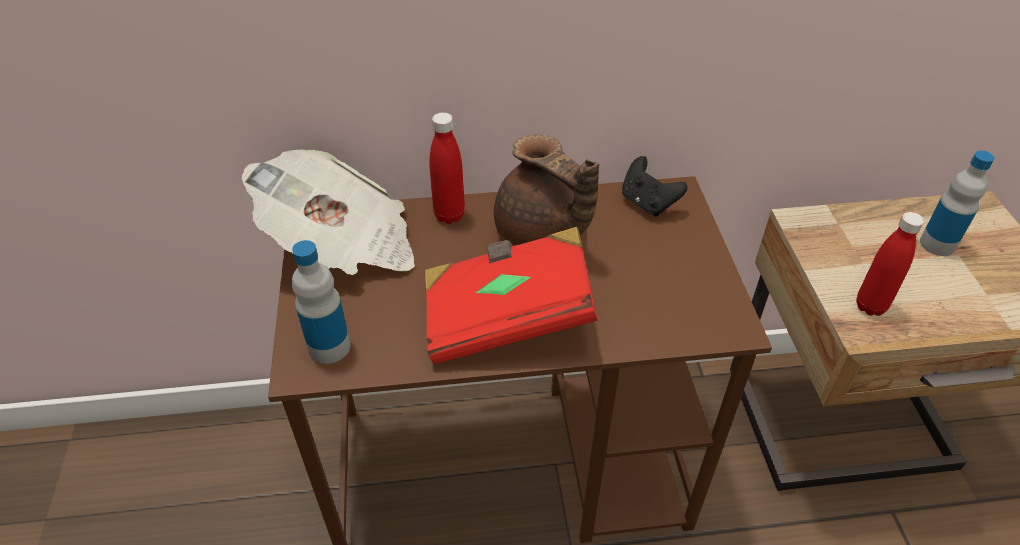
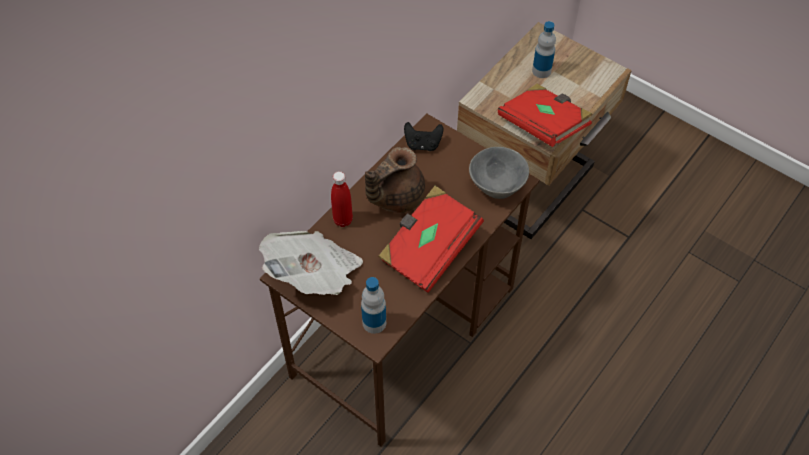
camera: 45 degrees left, 10 degrees up
(541, 233) = (395, 197): brown teapot -> brown teapot turned 135 degrees clockwise
(697, 312) = (498, 185): none -> grey bowl
(870, 306) = (543, 126): red bottle -> red book

